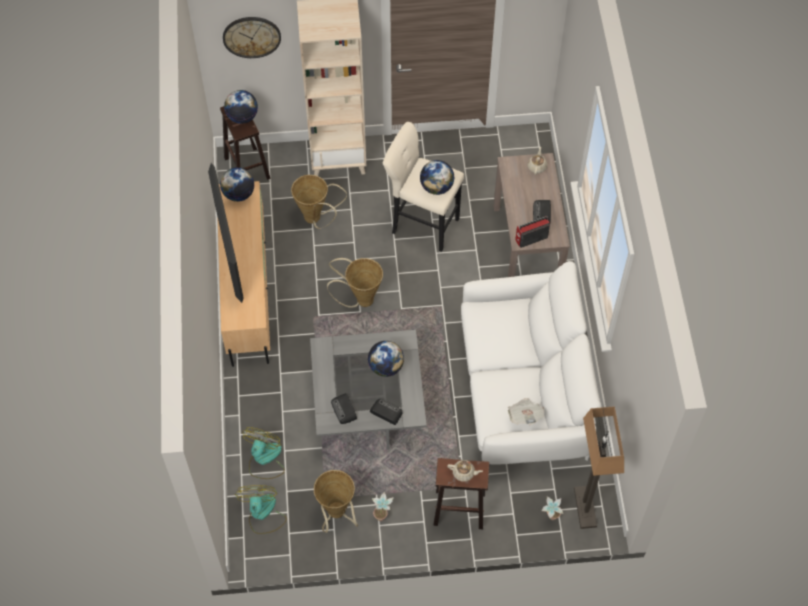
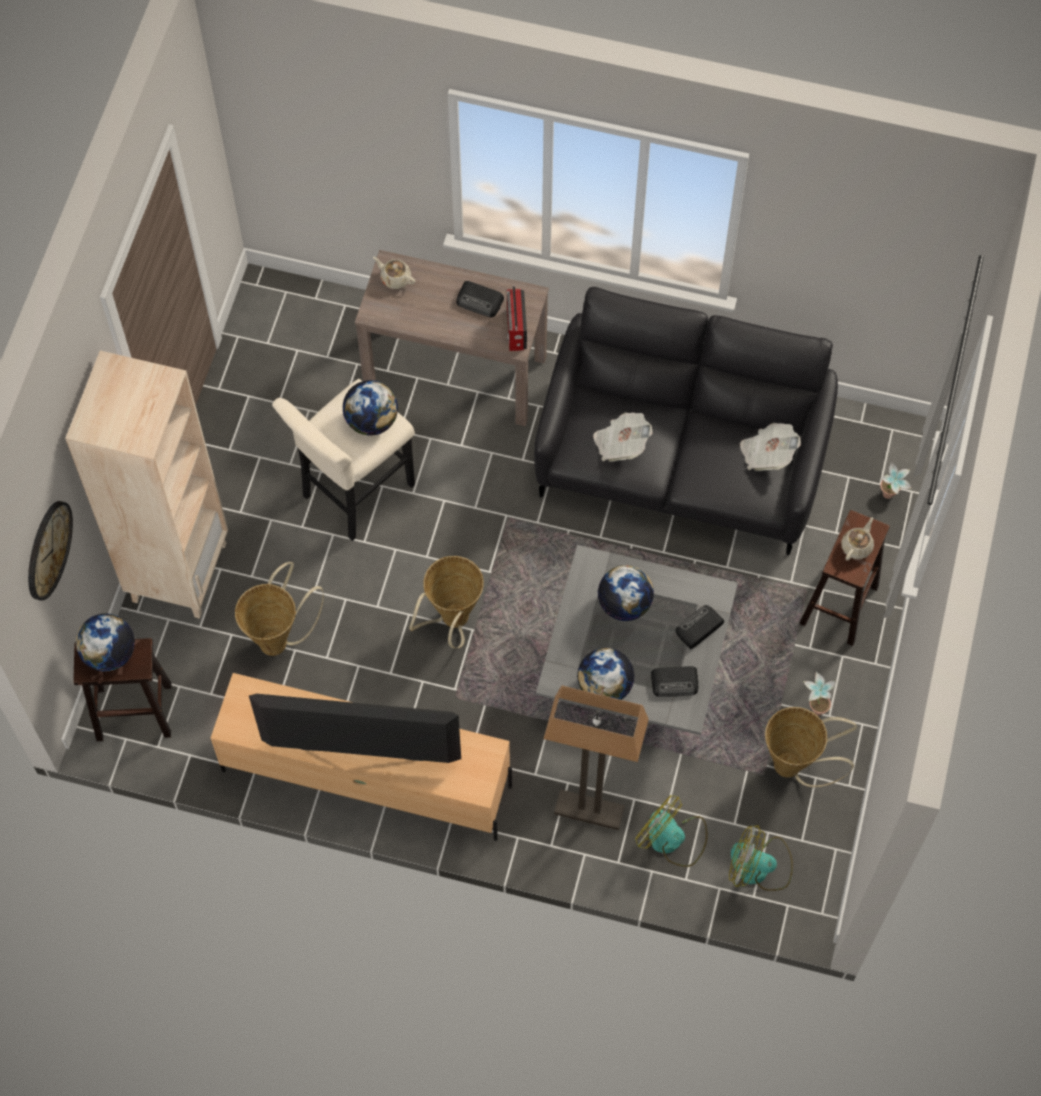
camera: 70 degrees left, 5 degrees up
(238, 194) = (244, 709): globe -> globe (604, 686)
(495, 332) = (621, 444): none -> newspaper
(522, 387) = (681, 459): white sofa -> black sofa
(585, 508) = (888, 450): floor lamp -> floor lamp (590, 810)

